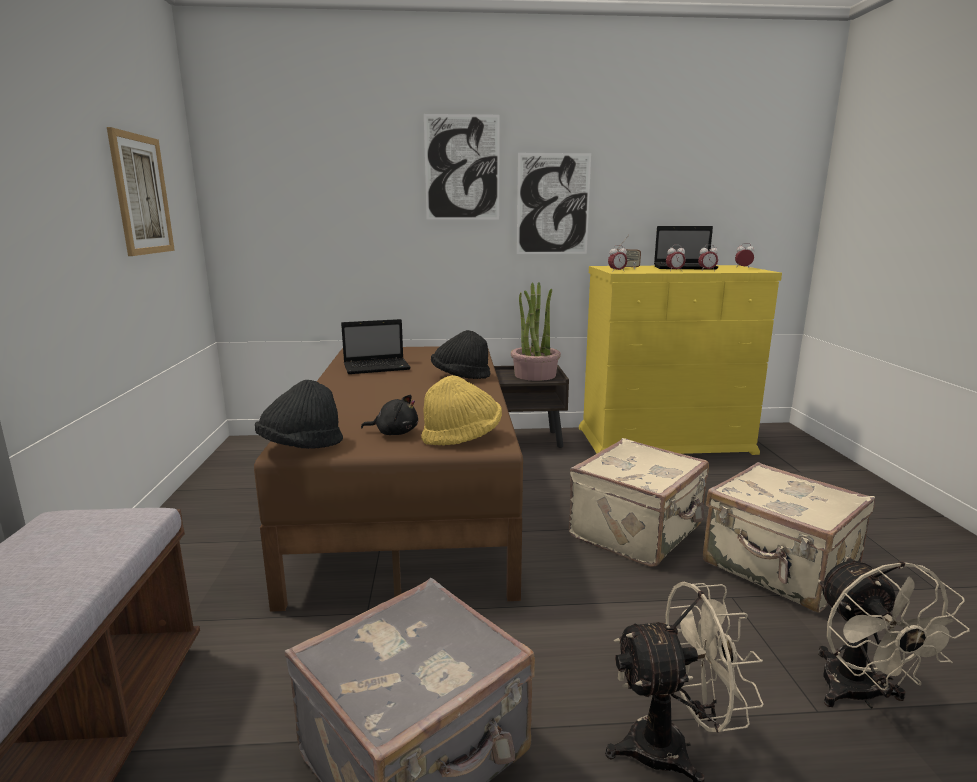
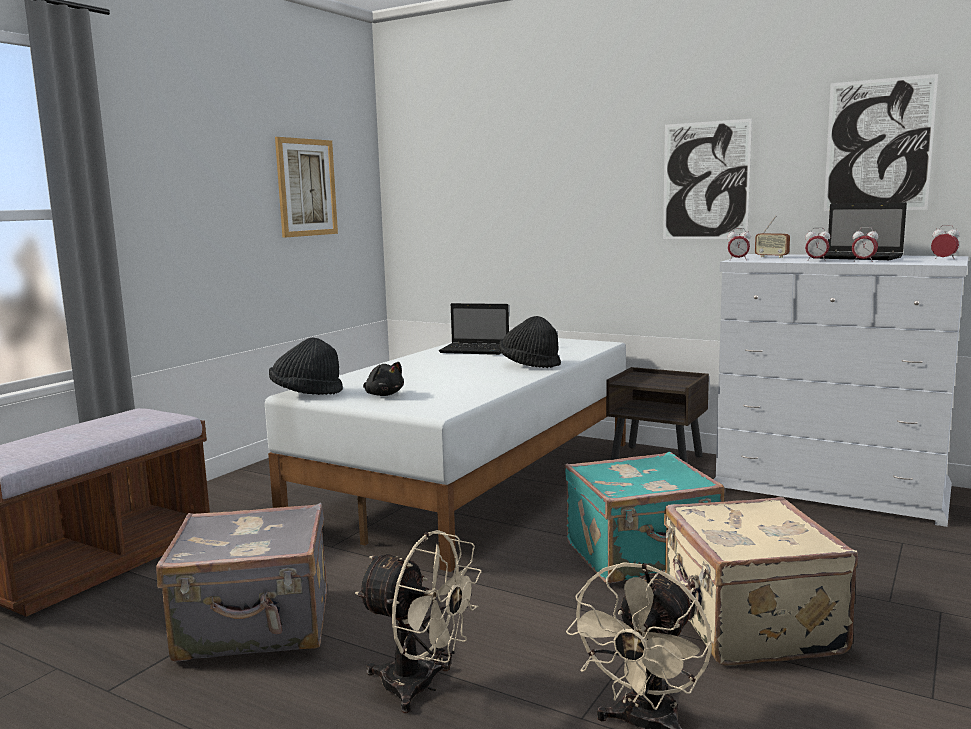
camera: 35 degrees right, 5 degrees down
(412, 495) = (475, 481): brown bed -> white bed
(462, 168) = (605, 145): picture -> picture (878, 145)
(462, 437) = (424, 404): yellow hat -> none
(535, 375) = (664, 381): potted plant -> none
(638, 532) = (642, 556): beige suitcase -> turquoise suitcase
(664, 440) = (830, 488): yellow dresser -> white dresser

